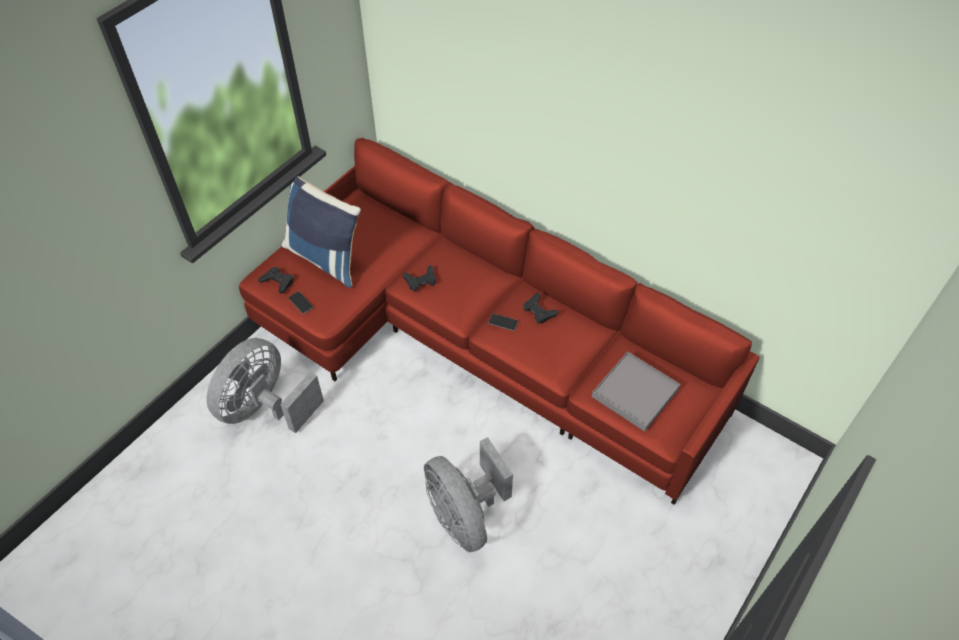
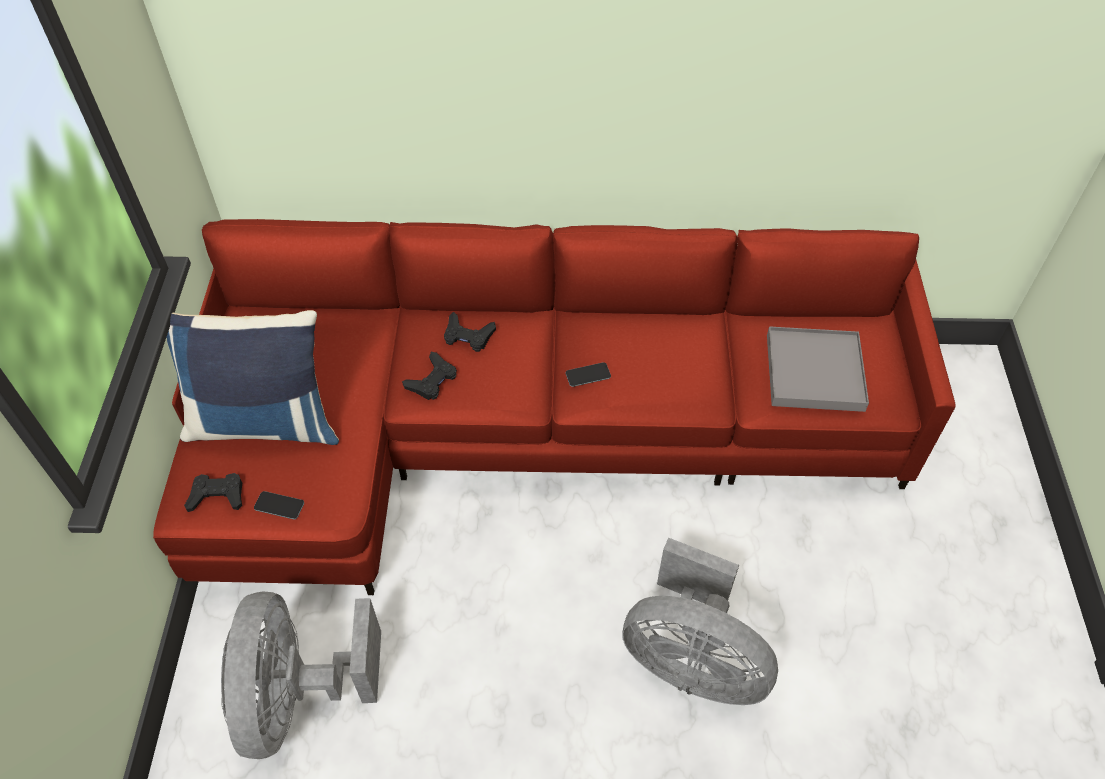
camera: 35 degrees left, 0 degrees up
(539, 311) = (619, 336): black game controller -> black game controller (468, 336)

